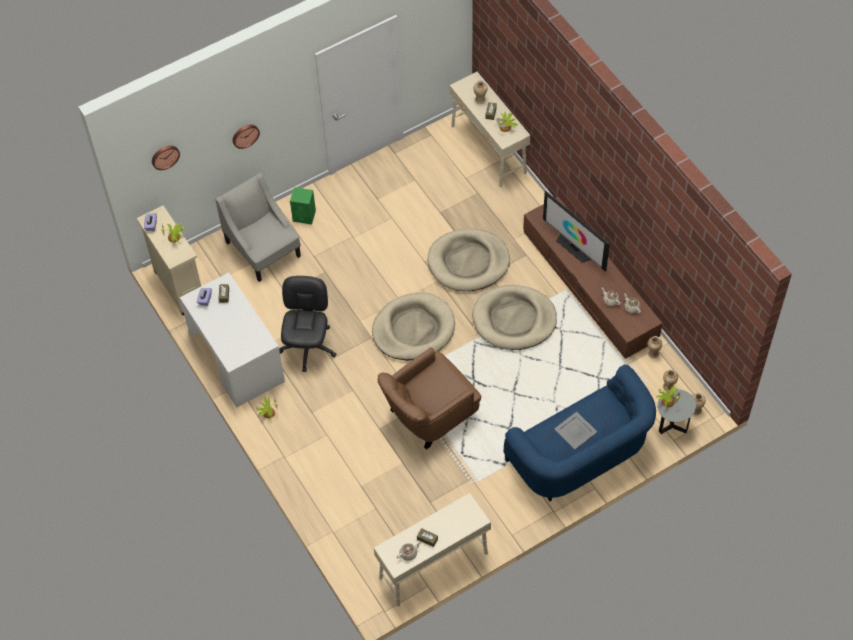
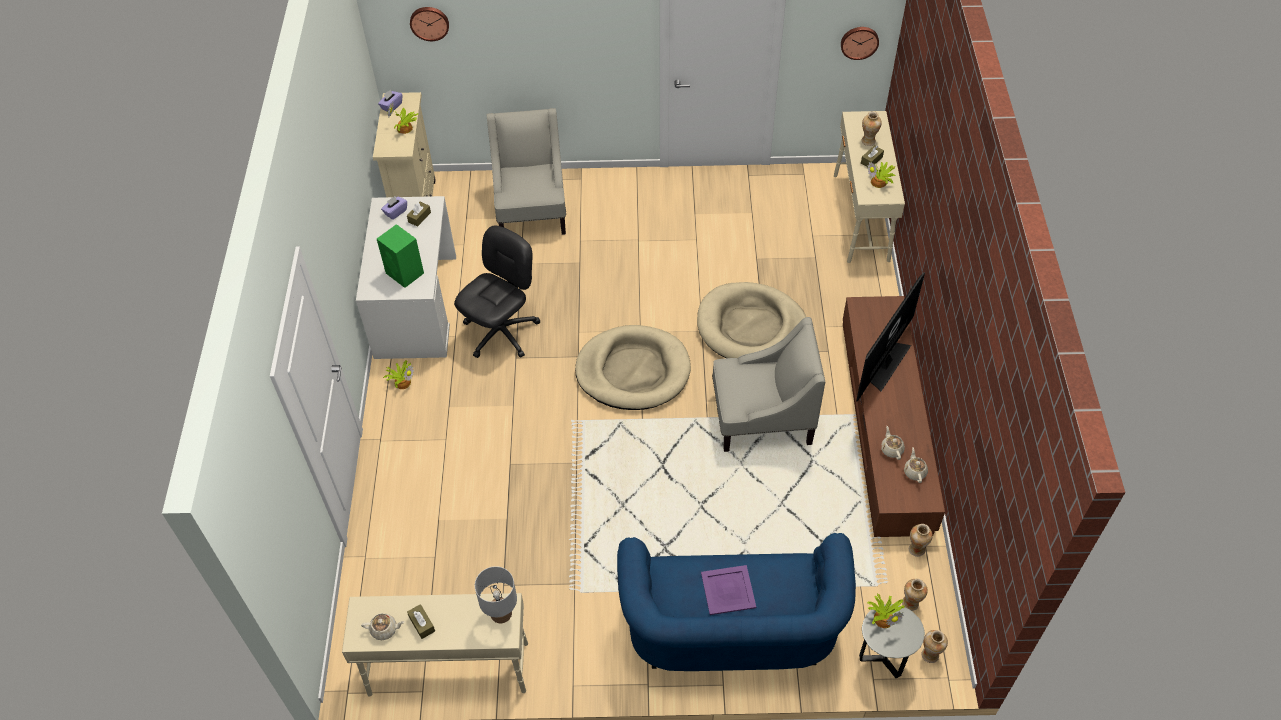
camera: 30 degrees right, 5 degrees down
(245, 135) = (546, 47): wall clock -> wall clock (859, 42)
(305, 216) = (602, 196): green speaker -> green speaker (405, 273)
(429, 414) = (579, 478): brown armchair -> none
(467, 509) = (501, 613): none -> grey table lamp
(514, 320) = (761, 419): beige dog bed -> grey armchair
(574, 247) = (886, 364): television -> television turned 45 degrees clockwise
(575, 431) = (727, 590): grey tray -> purple tray

